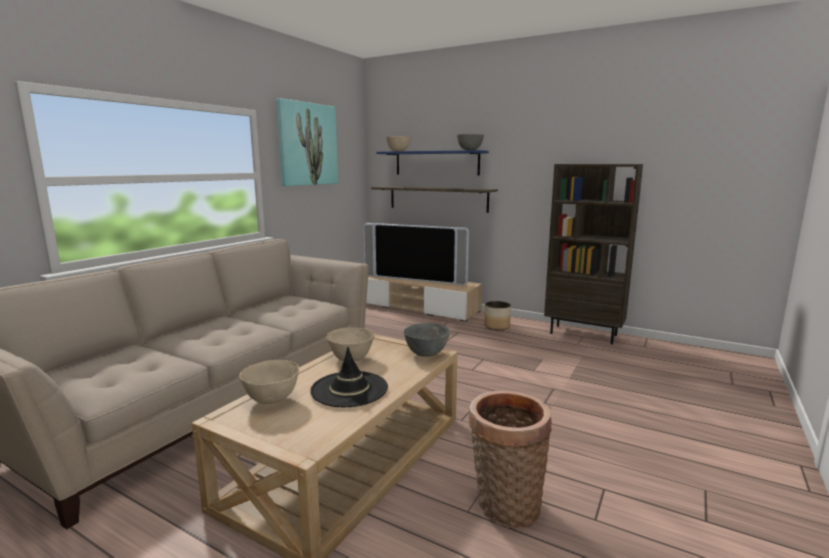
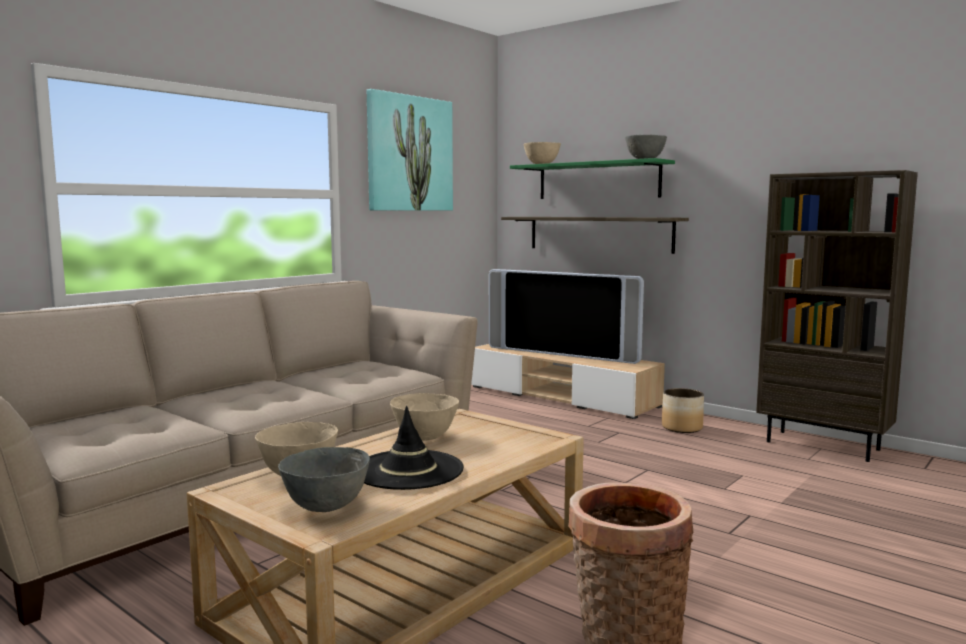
camera: 10 degrees right, 5 degrees down
(426, 354) = (535, 437): grey bowl -> grey bowl (325, 507)
(436, 163) = (598, 181): blue shelf -> green shelf

